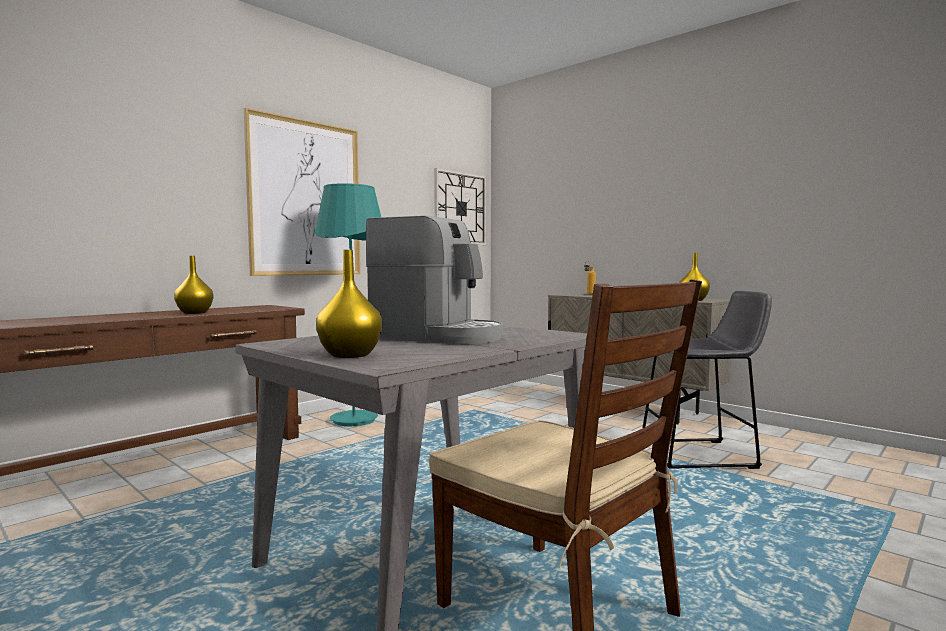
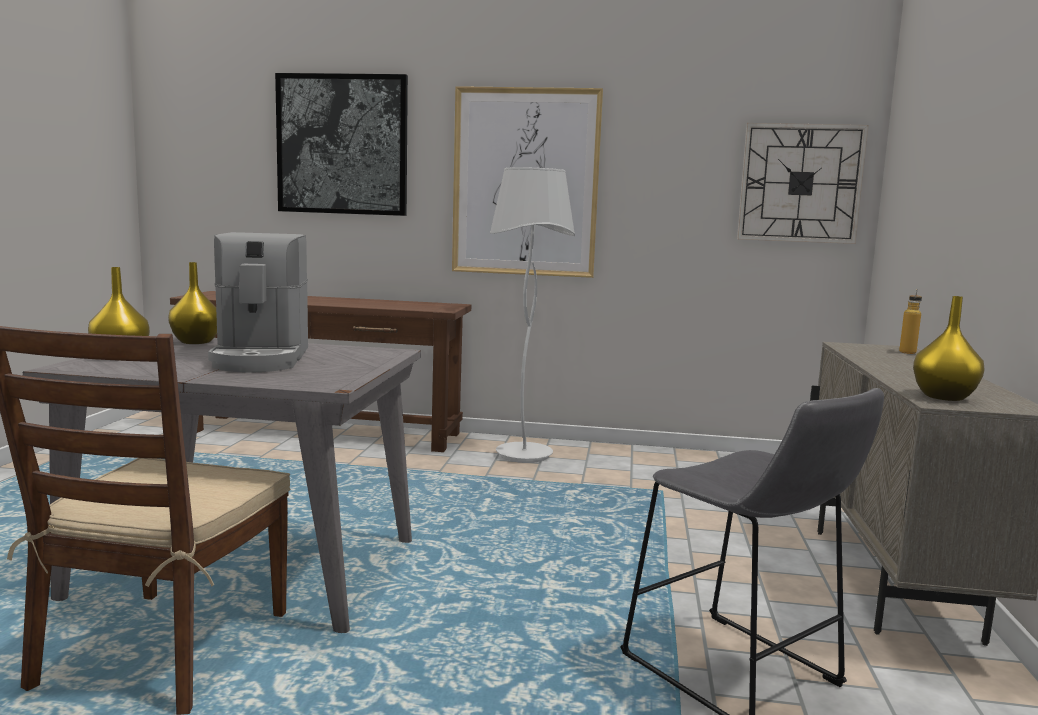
camera: 55 degrees right, 5 degrees up
(122, 146) = (342, 145): none -> picture
(195, 313) = (358, 304): yellow vase -> yellow vase (196, 342)
(353, 420) = (524, 455): turquoise floor lamp -> white floor lamp

